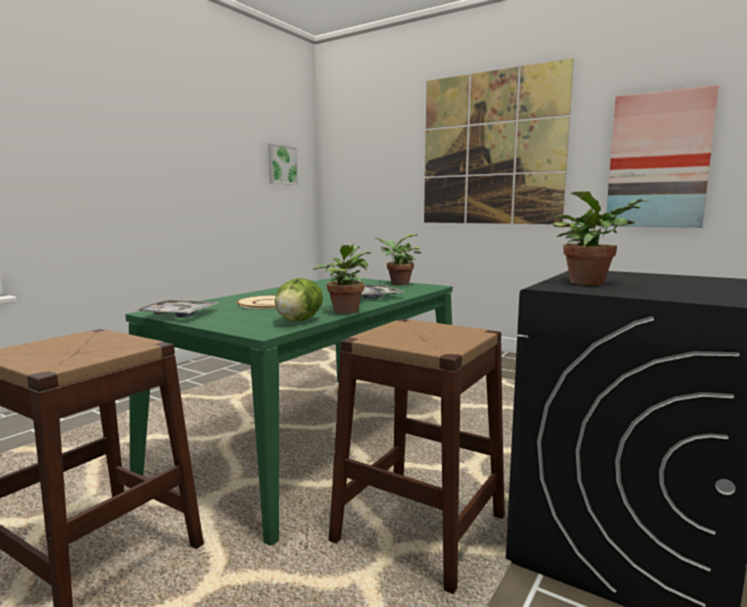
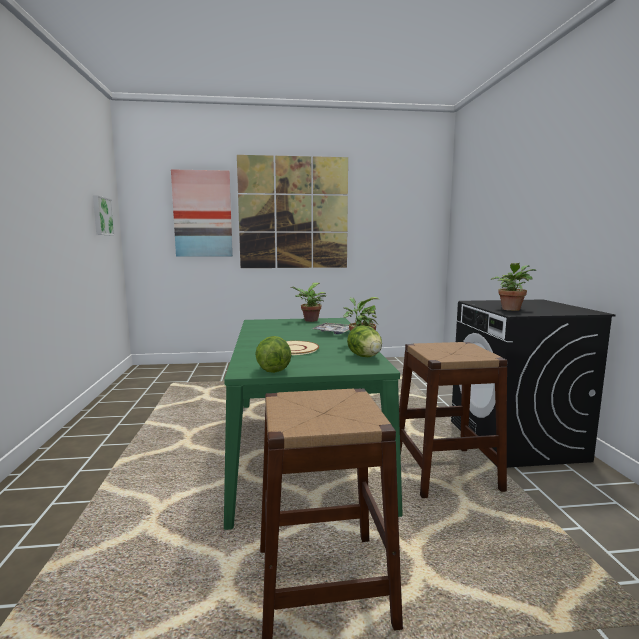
camera: 40 degrees left, 0 degrees up
(179, 315) = (273, 370): tray -> lettuce
(658, 160) = (399, 228): picture -> picture (202, 214)

